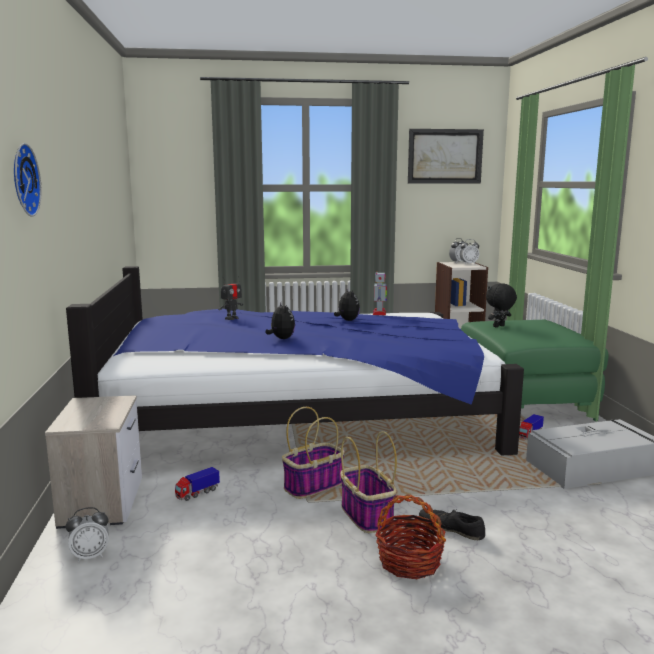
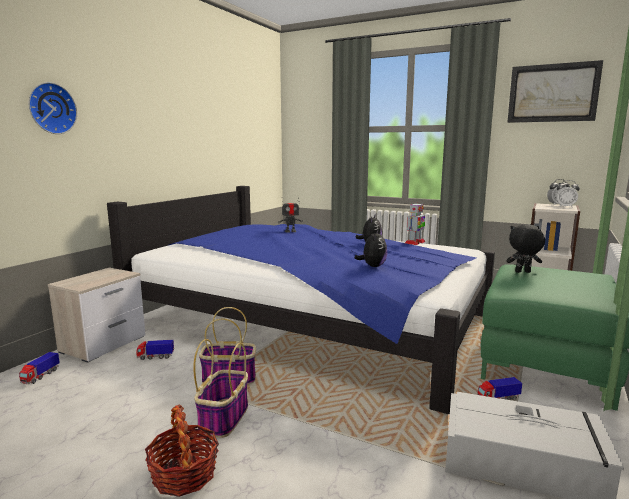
camera: 35 degrees right, 0 degrees up
(90, 556) = (40, 376): alarm clock -> toy truck
(281, 339) = (281, 250): plush toy -> plush toy (372, 266)
(451, 528) = (266, 461): black shoe -> none

